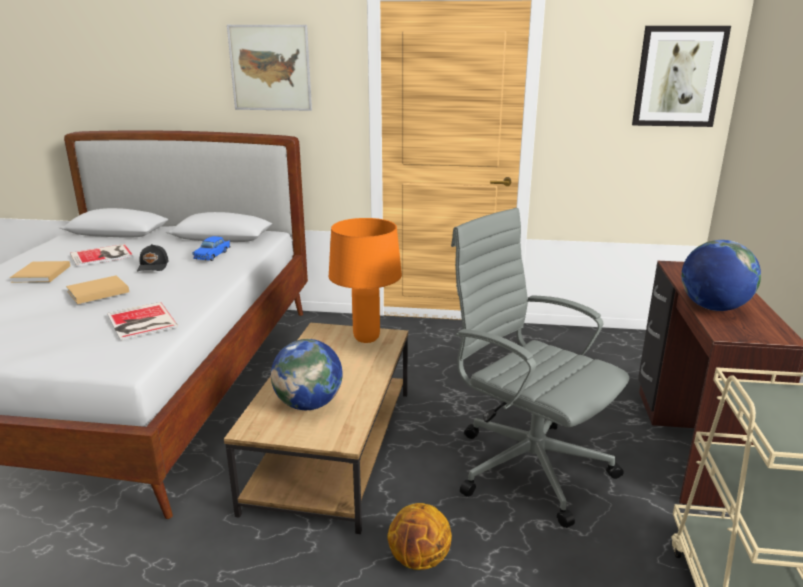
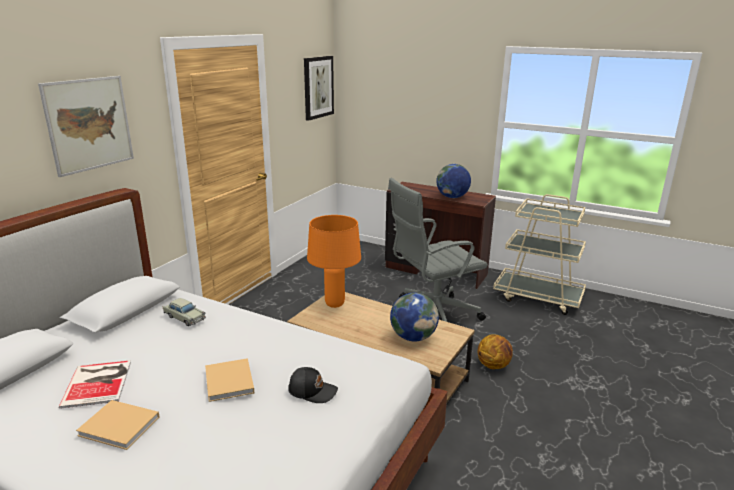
camera: 70 degrees left, 0 degrees up
(140, 322) = (326, 358): book -> none
(154, 266) = (180, 350): black cap -> black cap (312, 391)
(213, 255) = (184, 317): blue toy car -> beige toy car

